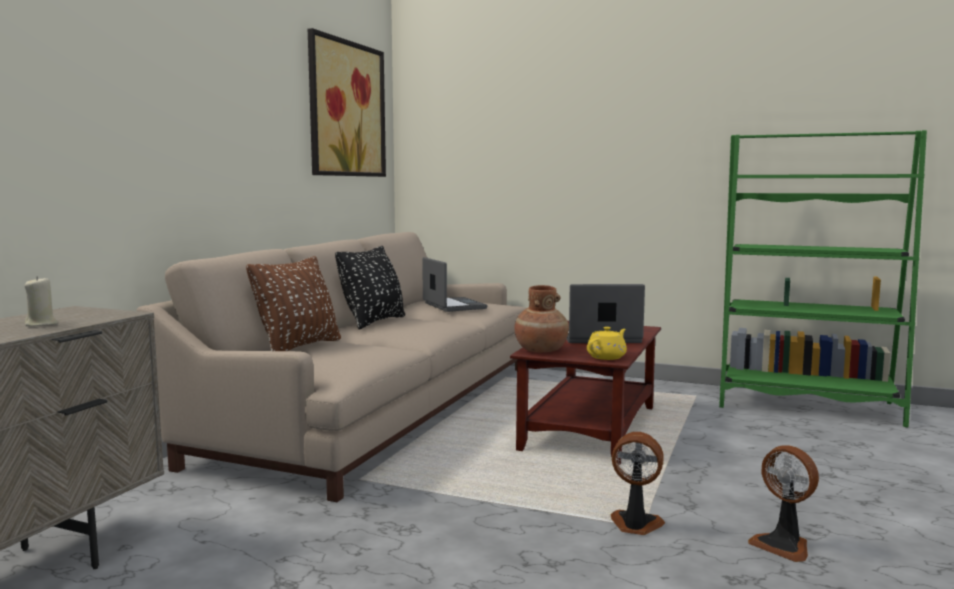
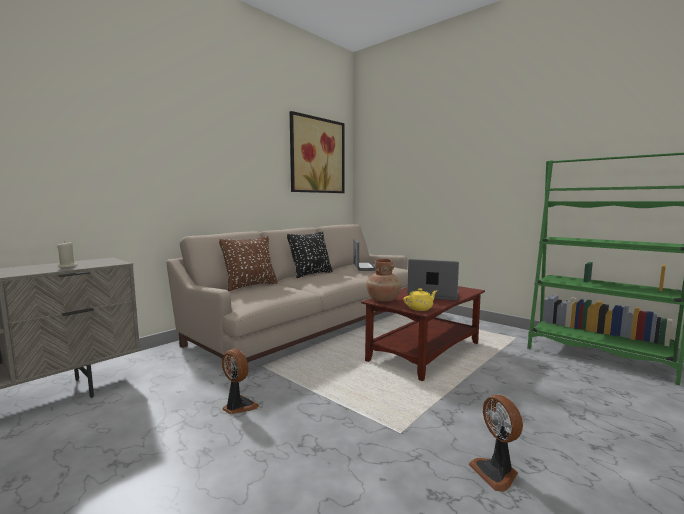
camera: 20 degrees right, 0 degrees up
(635, 525) = (396, 430): fan -> fan (238, 406)

